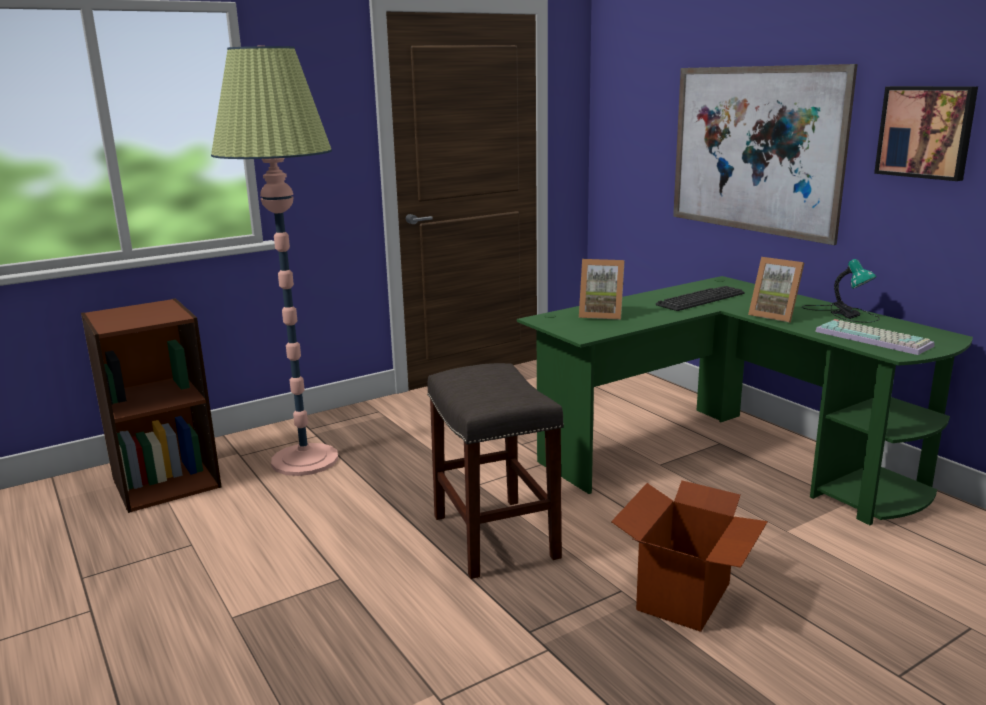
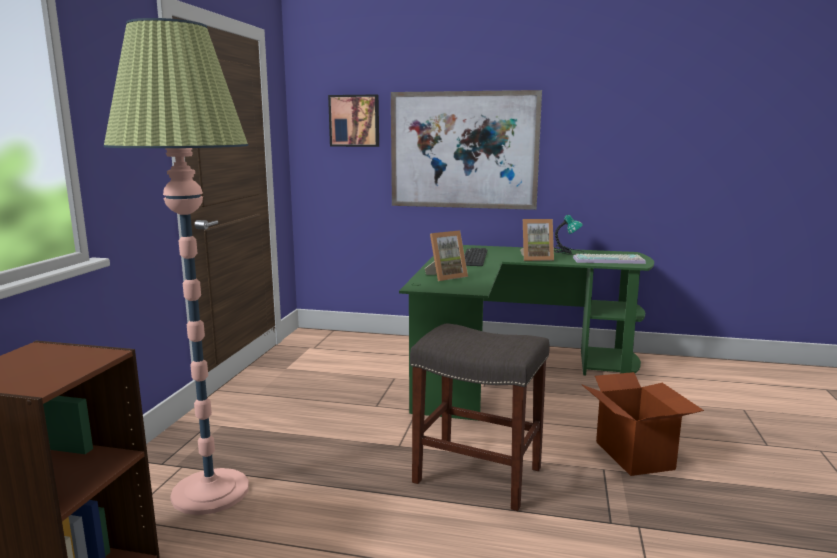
camera: 45 degrees left, 5 degrees down
(926, 132) = (594, 132): picture -> picture (354, 121)

